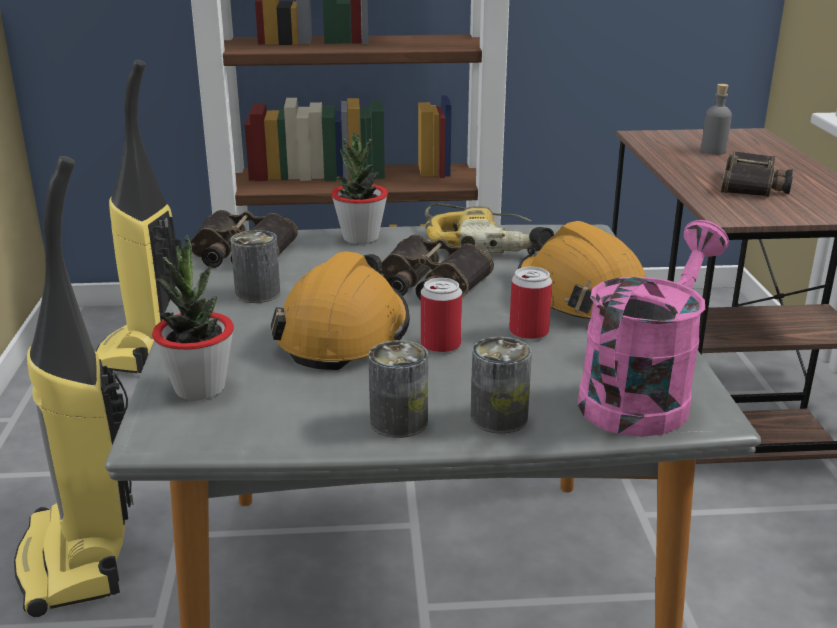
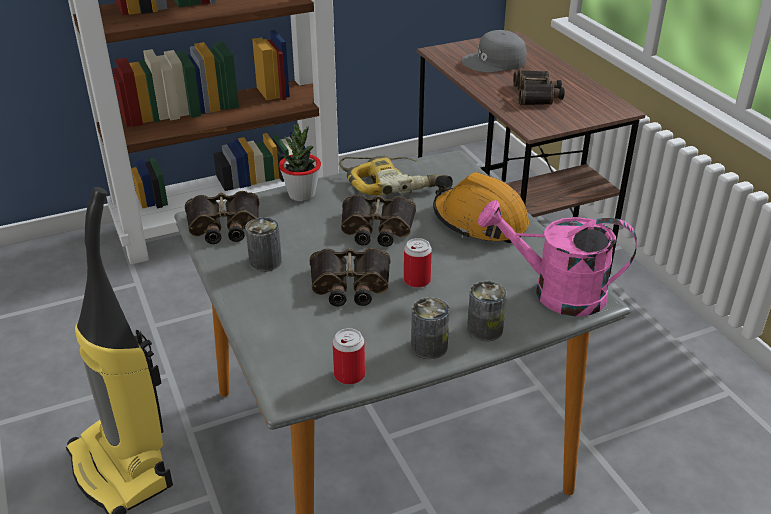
camera: 20 degrees left, 10 degrees up
(143, 350) = (62, 283): vacuum cleaner -> none
(199, 388) = (287, 351): potted plant -> none
(344, 334) = (349, 285): orange hard hat -> binoculars
(528, 332) = (464, 258): can -> can (349, 375)
(642, 395) = (556, 293): pink watering can -> pink watering can turned 90 degrees counterclockwise
(713, 151) = (494, 62): grey bottle -> grey cap

